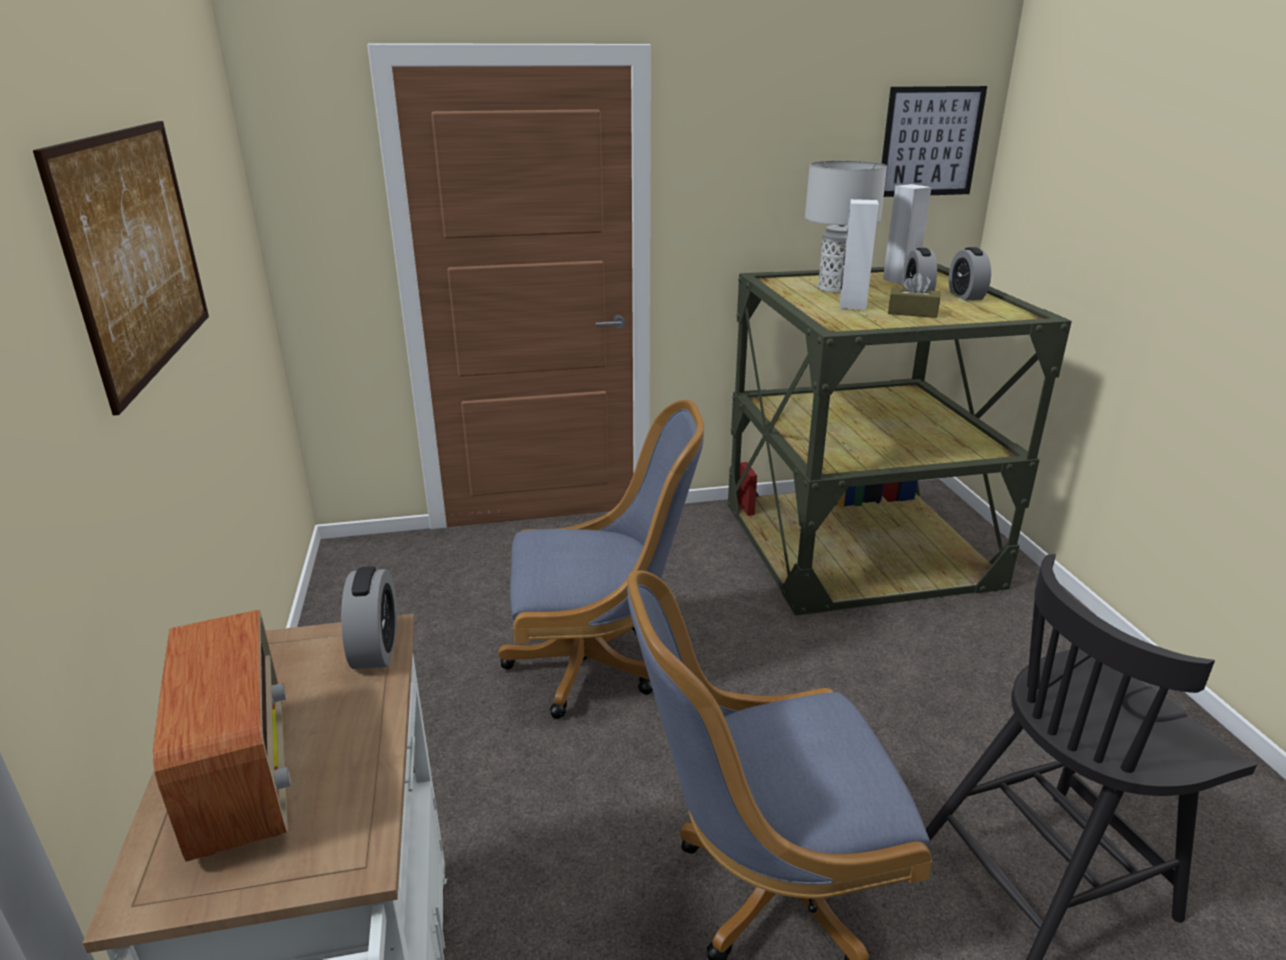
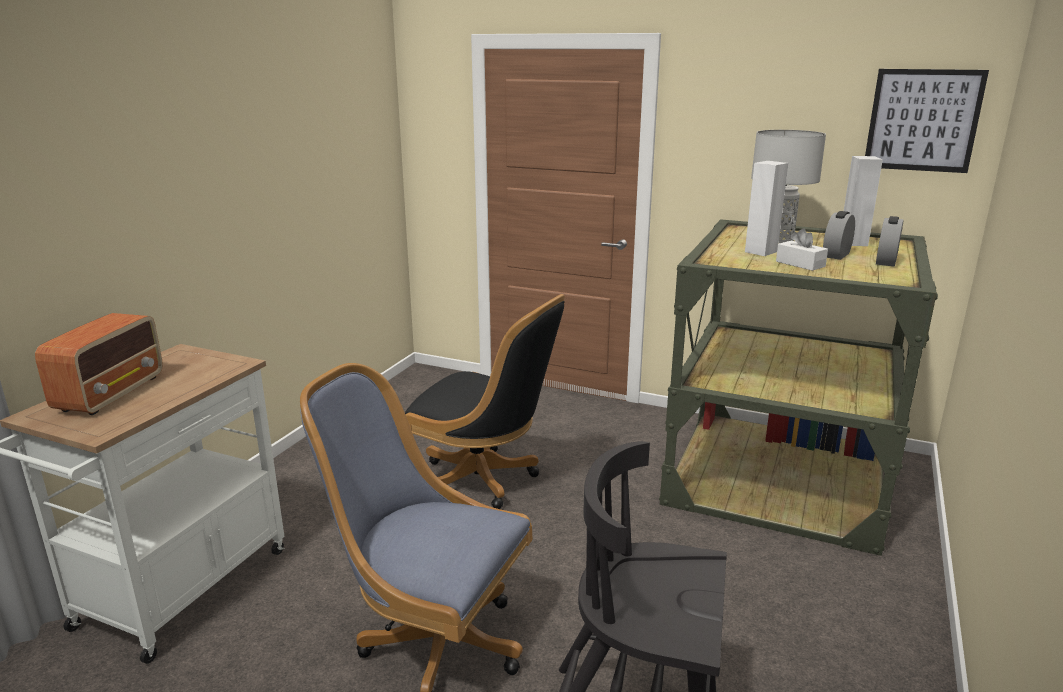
camera: 35 degrees right, 5 degrees down
(137, 252) = (237, 143): picture -> none
(376, 649) = (227, 368): alarm clock -> none
(598, 664) = (487, 482): blue office chair -> black office chair
(912, 312) = (800, 264): brown tissue box -> white tissue box

